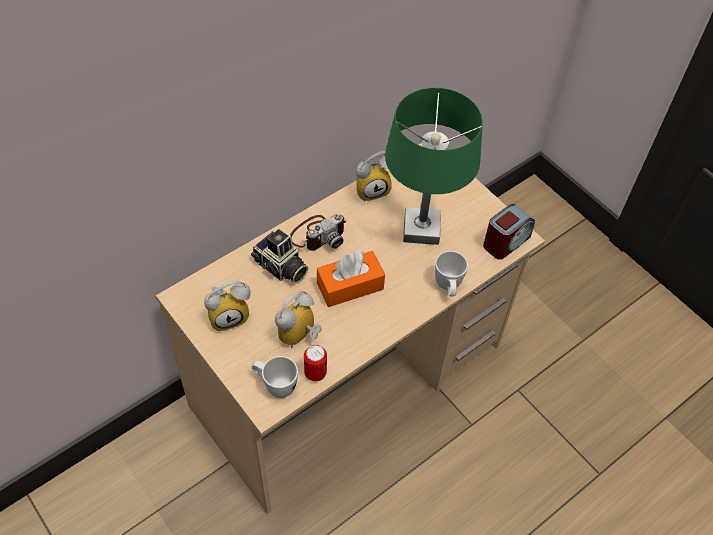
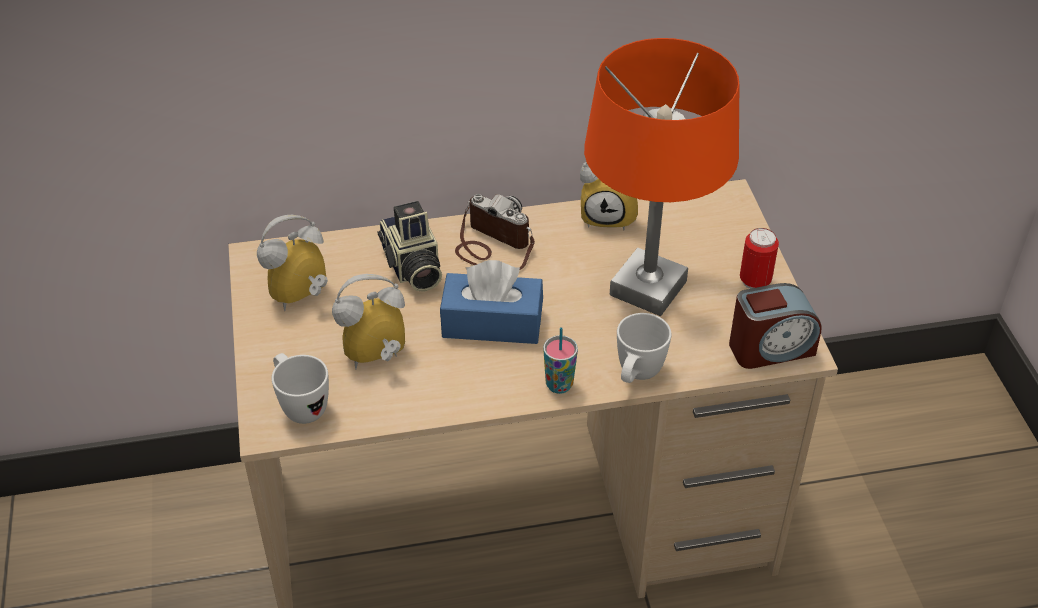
camera: 30 degrees right, 10 degrees down
(229, 315) = (303, 299): alarm clock -> alarm clock turned 135 degrees clockwise
(315, 373) = (365, 412): can -> can (755, 281)
(318, 234) = (493, 245): camera -> camera turned 135 degrees counterclockwise
(350, 286) = (492, 323): orange tissue box -> blue tissue box
(411, 310) = (559, 385): none -> cup
(421, 229) = (649, 289): green table lamp -> orange table lamp

